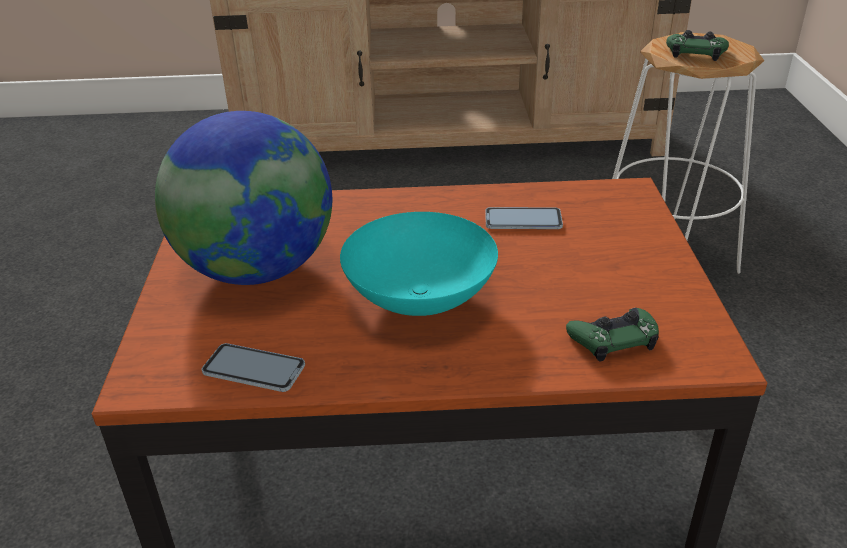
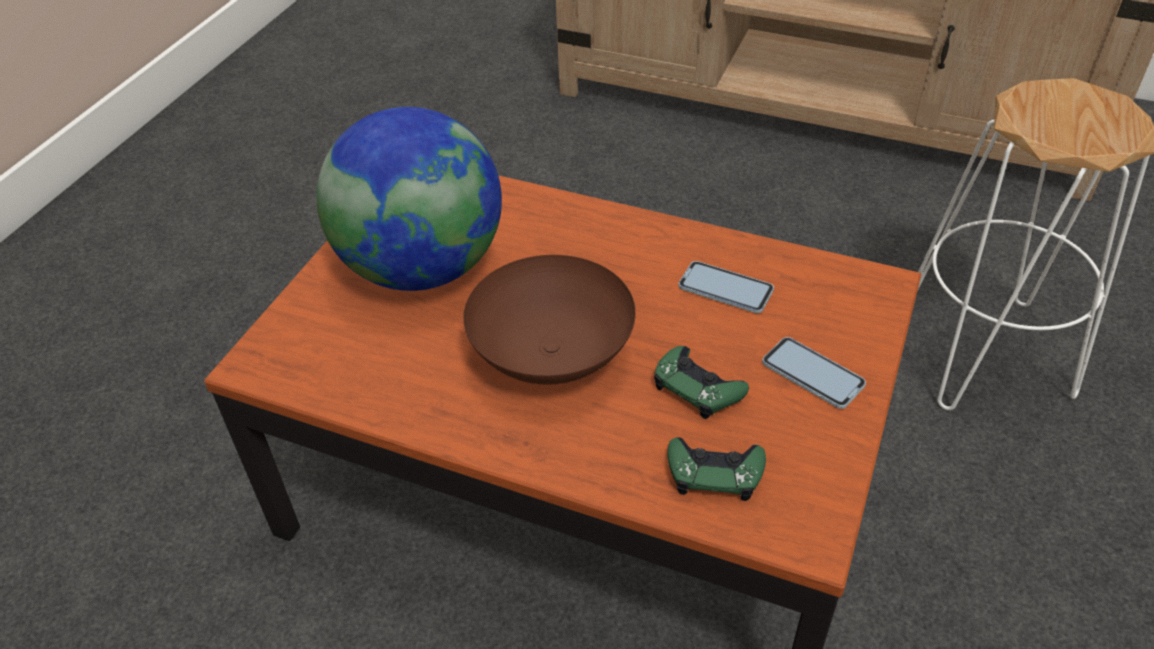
camera: 25 degrees right, 10 degrees up
(254, 369) = (354, 383): phone -> phone (812, 374)
(418, 300) = (549, 356): turquoise bowl -> brown bowl
(695, 53) = (1060, 119): green game controller -> green game controller (697, 388)

